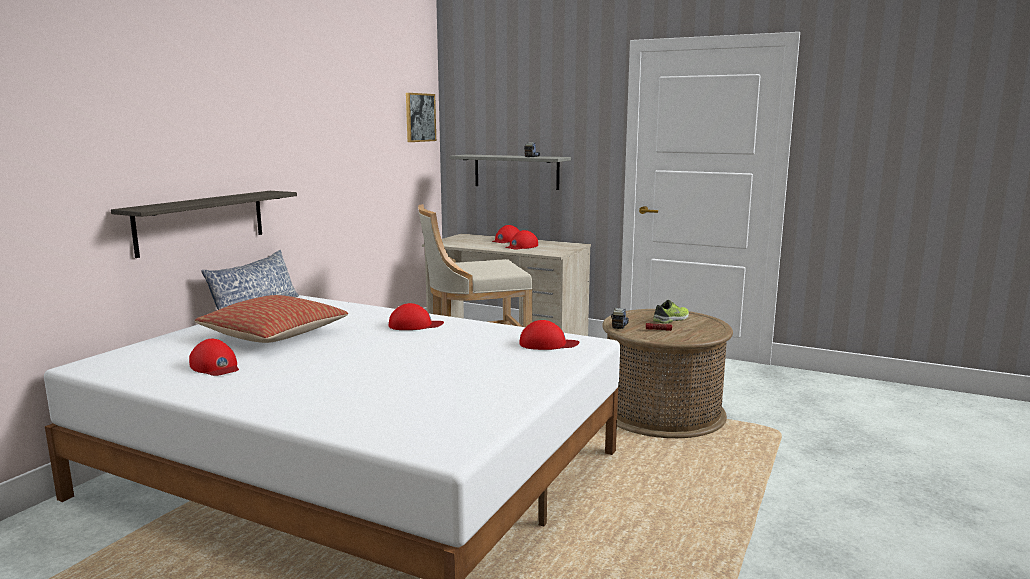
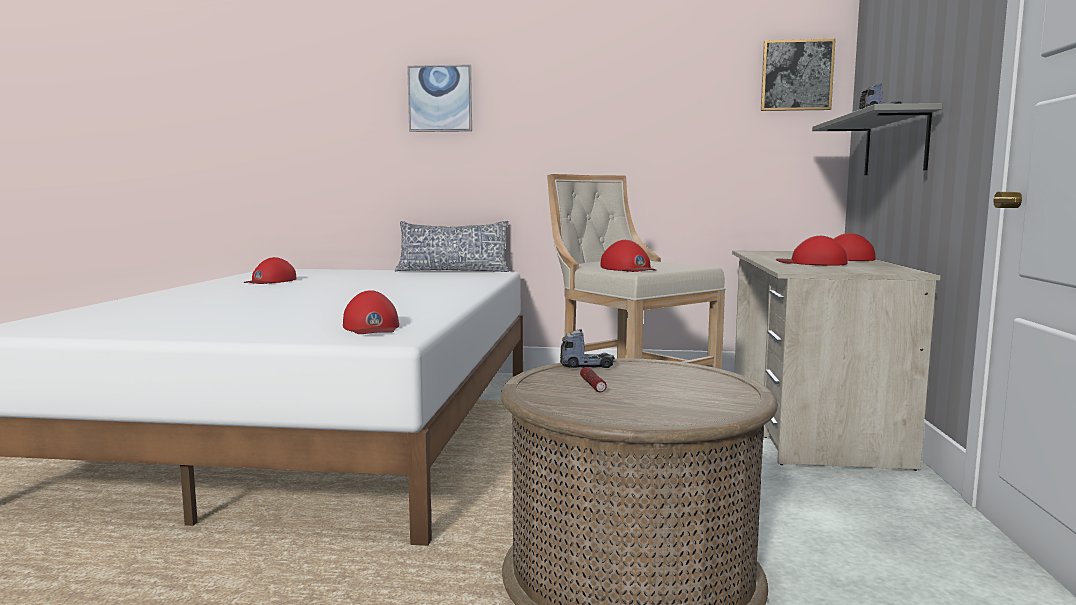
camera: 70 degrees right, 5 degrees down
(201, 222) = (417, 179): shelf -> none
(215, 135) = (440, 98): none -> picture
(275, 335) = (366, 280): pillow -> none
(415, 325) = (427, 295): red cap -> red cap (628, 269)
(672, 319) = (682, 390): shoe -> none

